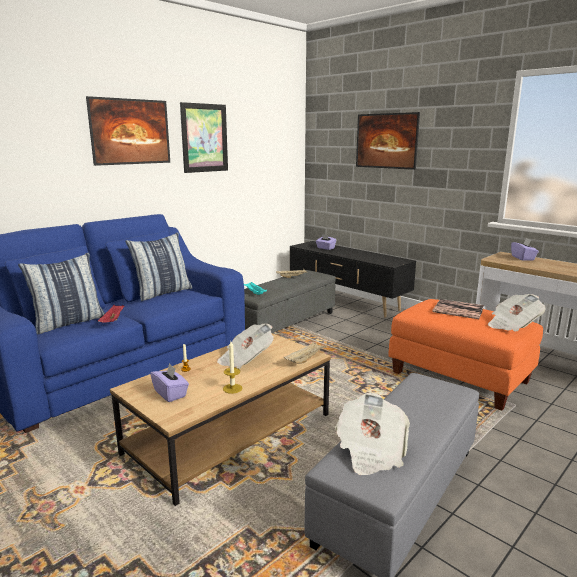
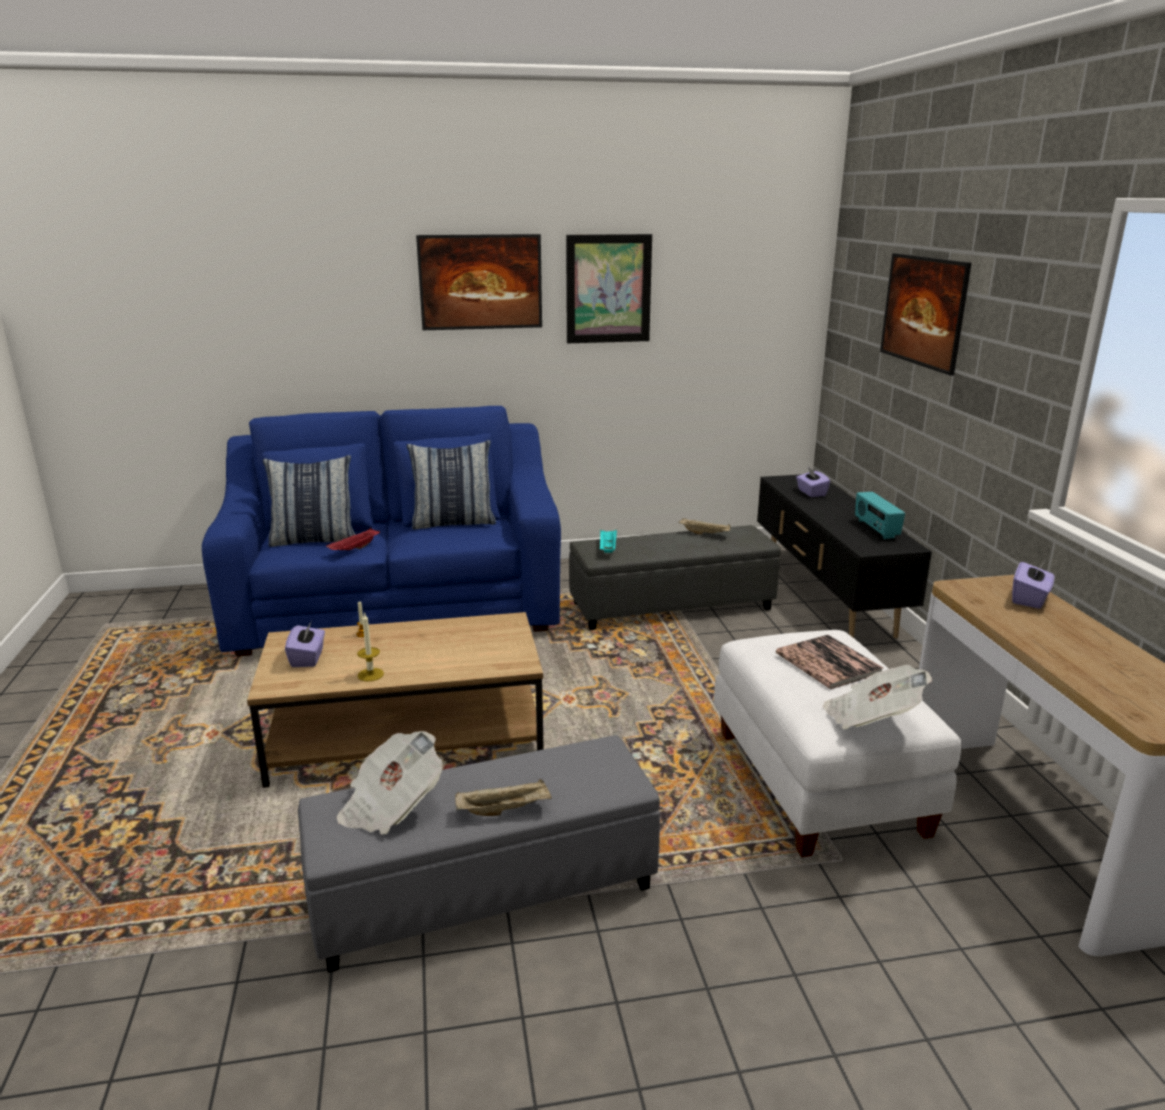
camera: 35 degrees right, 5 degrees up
(245, 359) = (439, 643): newspaper -> none
(305, 359) = (503, 667): beige tray -> beige tray (504, 809)
(379, 256) = (875, 529): none -> radio
(460, 377) = (820, 782): orange ottoman -> white ottoman

